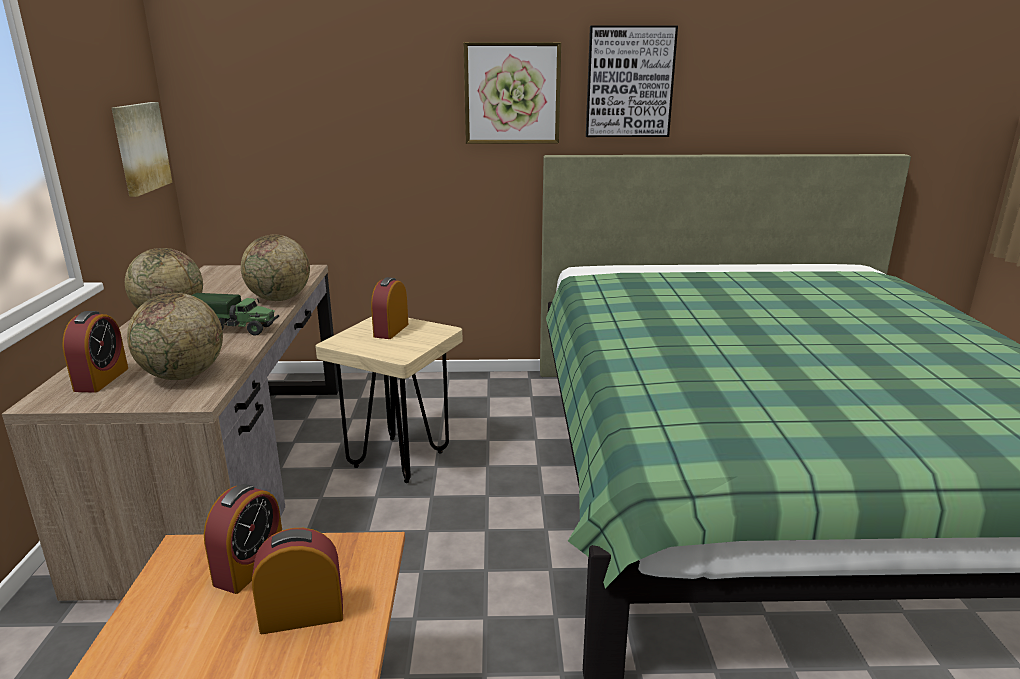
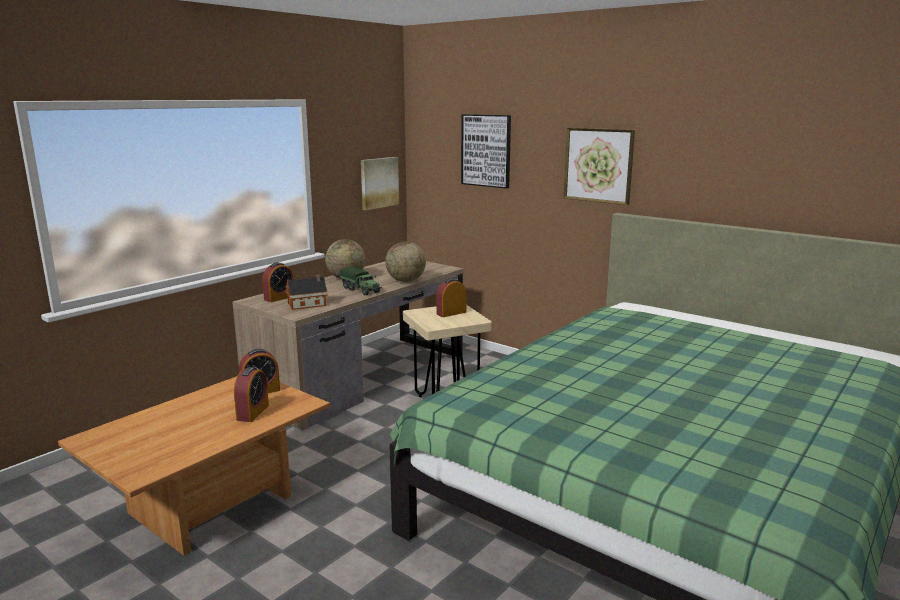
camera: 40 degrees right, 5 degrees down
(183, 375) = (308, 304): globe -> toy house
(302, 615) = (253, 412): alarm clock -> alarm clock turned 75 degrees clockwise
(629, 82) = (686, 162): picture -> picture (486, 150)

